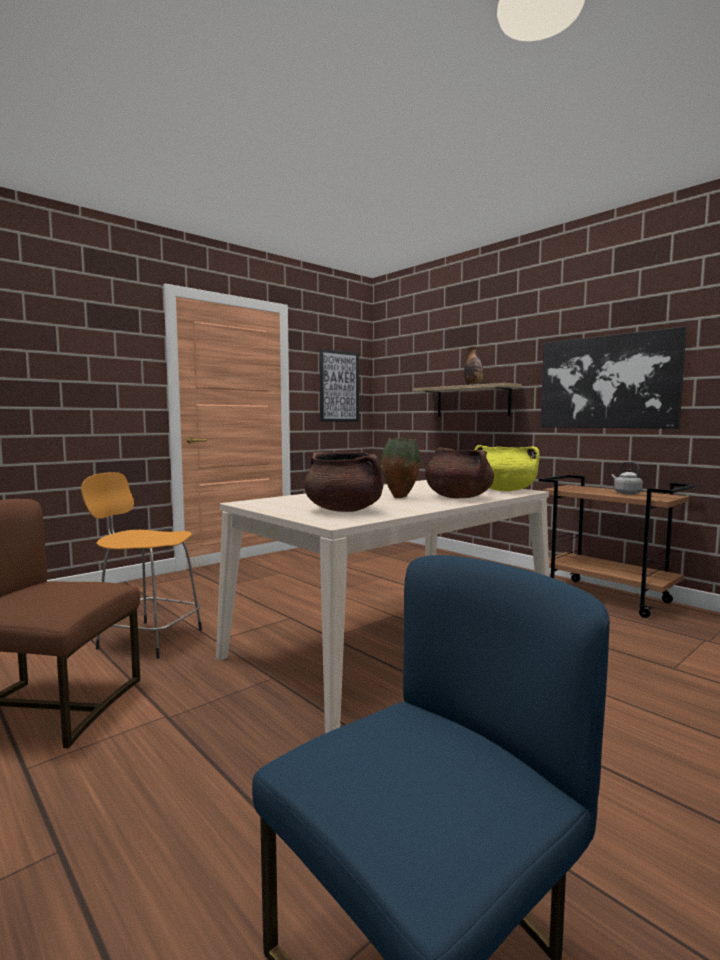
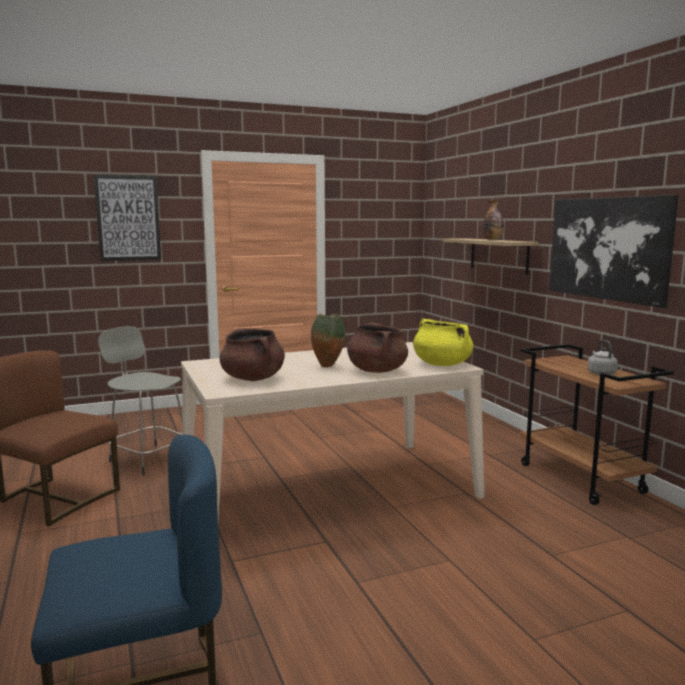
camera: 20 degrees right, 5 degrees up
(148, 638) = (148, 459): orange stool -> grey stool
(339, 386) = (382, 232): picture -> picture (128, 218)

